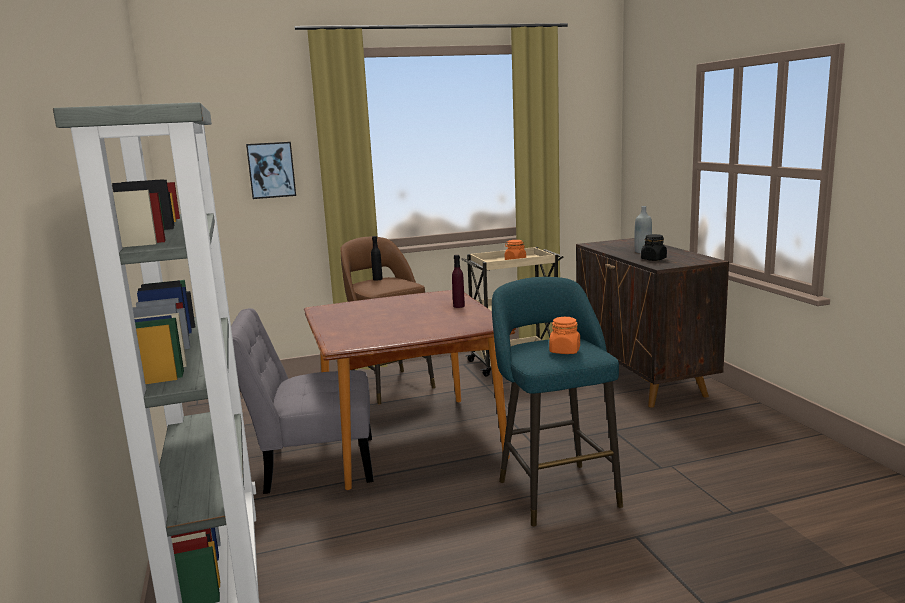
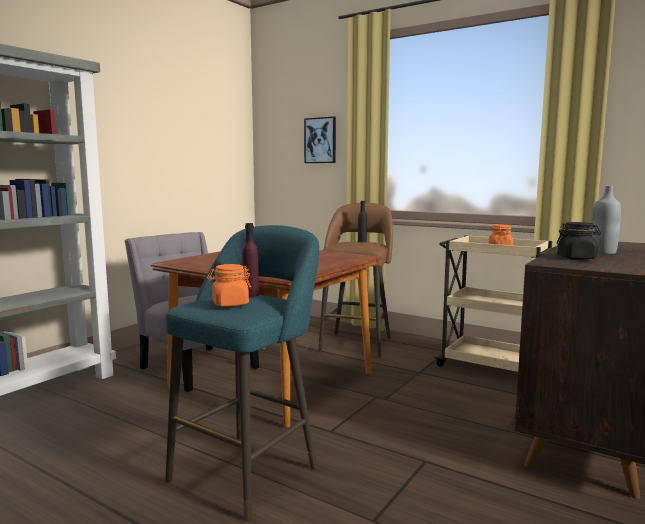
camera: 50 degrees right, 5 degrees down
(459, 306) = (324, 263): purple bottle -> purple bottle (250, 294)

